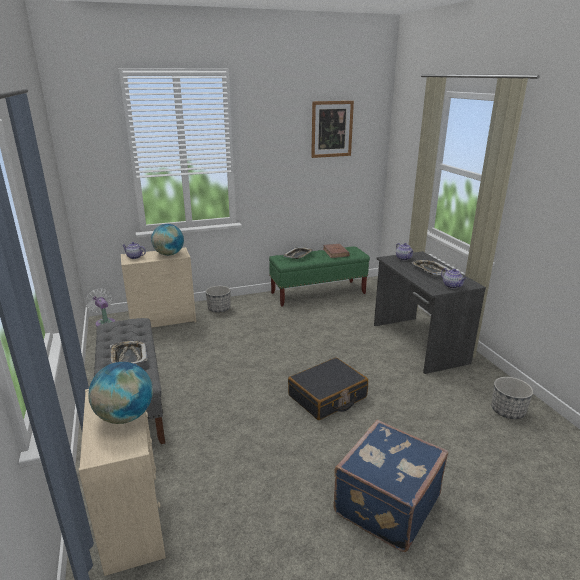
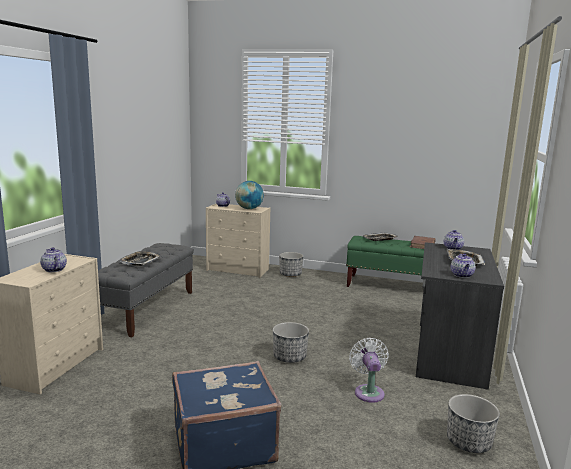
camera: 35 degrees right, 10 degrees down
(104, 322) = (197, 260): white fan -> white fan (368, 392)
(125, 416) = (53, 269): globe -> teapot
(327, 397) = (290, 357): black suitcase -> planter
(331, 129) = (437, 112): picture -> none

